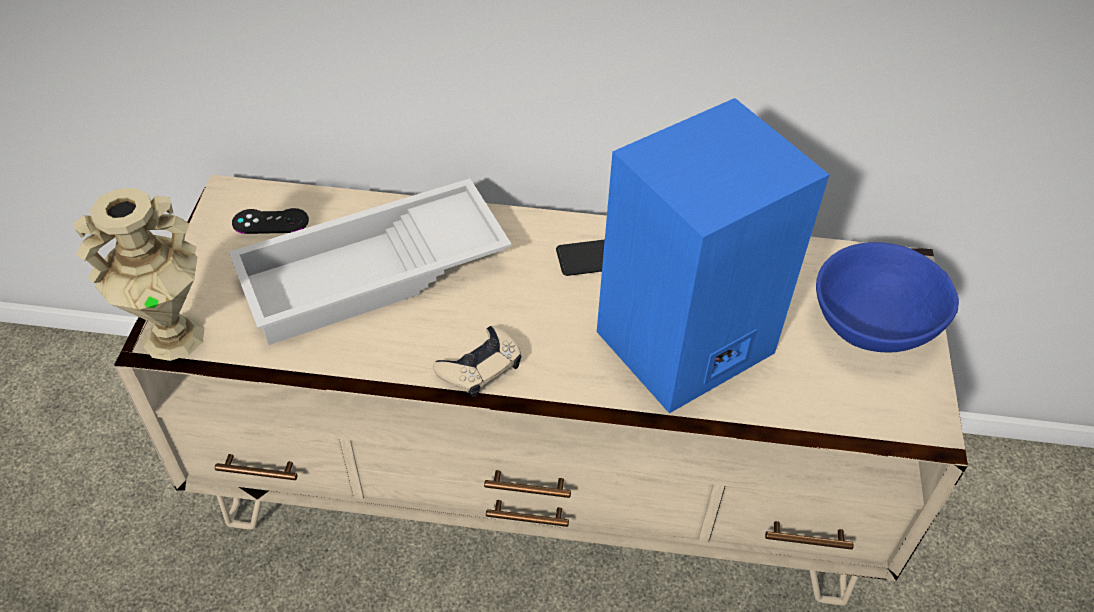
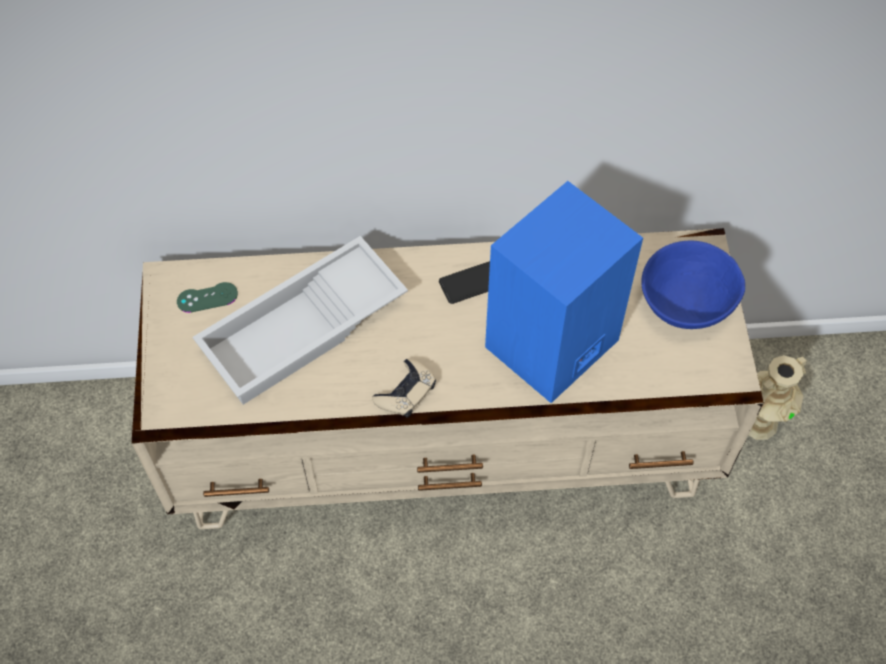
camera: 10 degrees left, 10 degrees up
(174, 336) = (168, 411): beige vase -> beige vase (759, 423)
(270, 221) = (207, 297): black game controller -> green game controller

